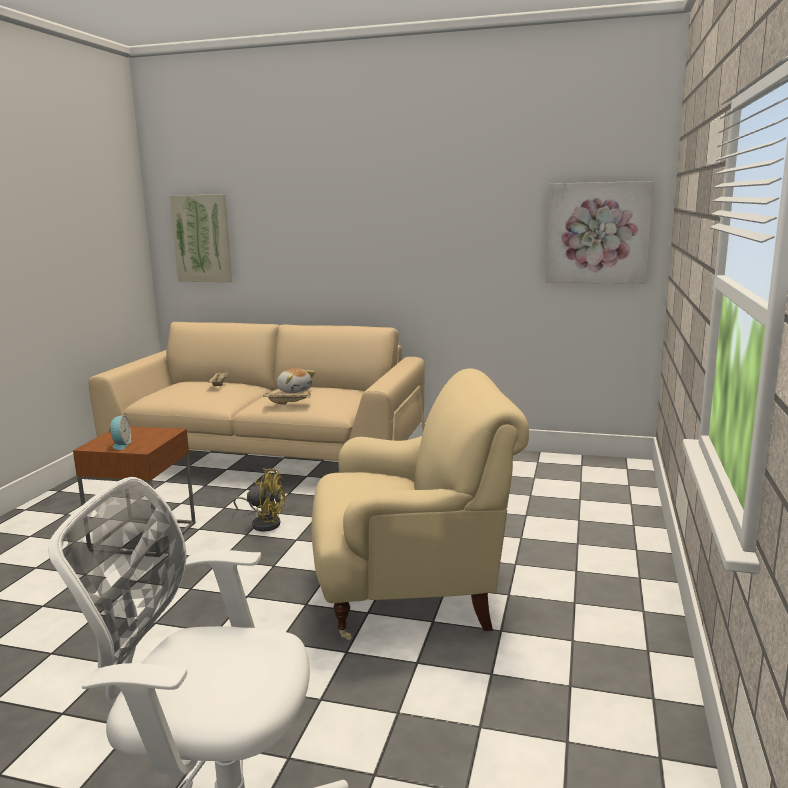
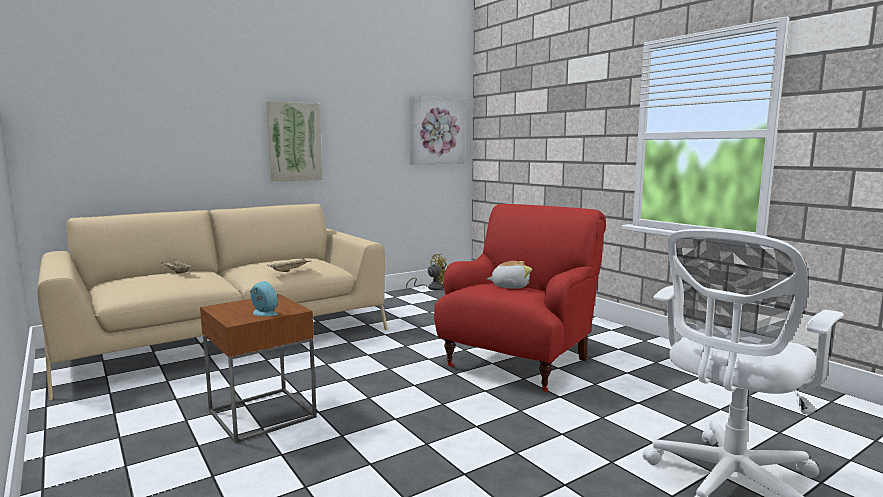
camera: 50 degrees left, 5 degrees down
(202, 238) = (90, 126): picture -> picture (294, 142)
(264, 523) = (341, 370): yellow fan -> yellow fan (432, 288)
(294, 390) = (265, 264): plush toy -> plush toy (510, 286)
(412, 593) = (519, 362): beige armchair -> red armchair

